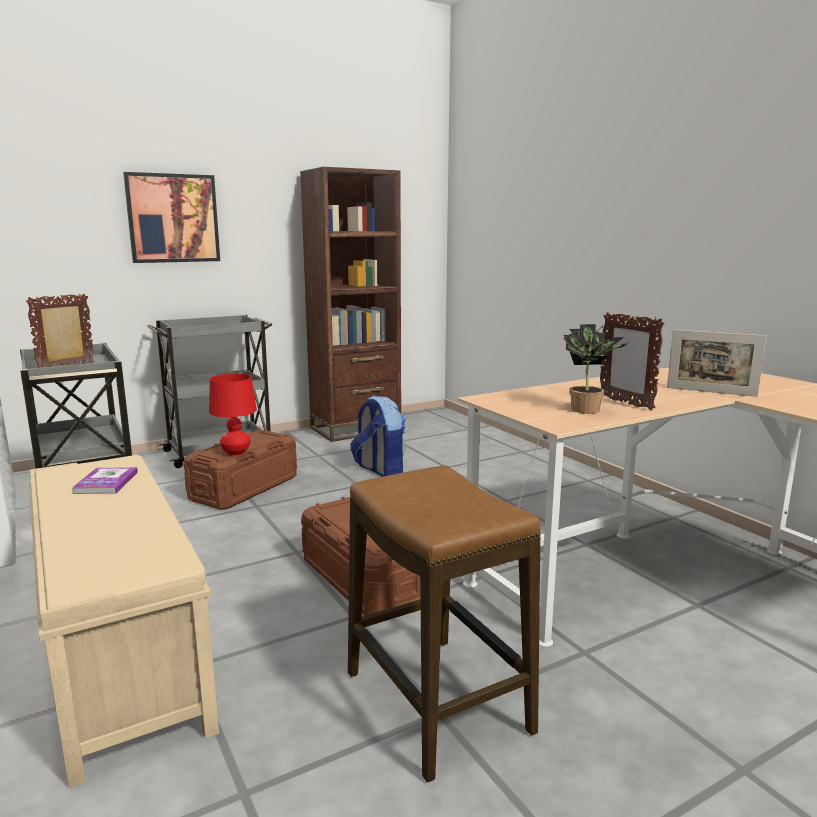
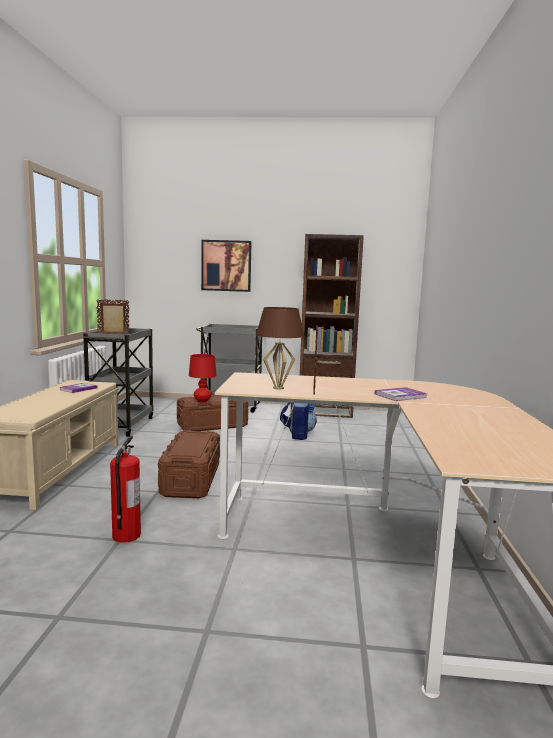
camera: 35 degrees right, 5 degrees down
(436, 702) = (126, 535): stool -> fire extinguisher
(590, 410) = (278, 388): potted plant -> brown table lamp
(711, 392) = (400, 396): picture frame -> book

